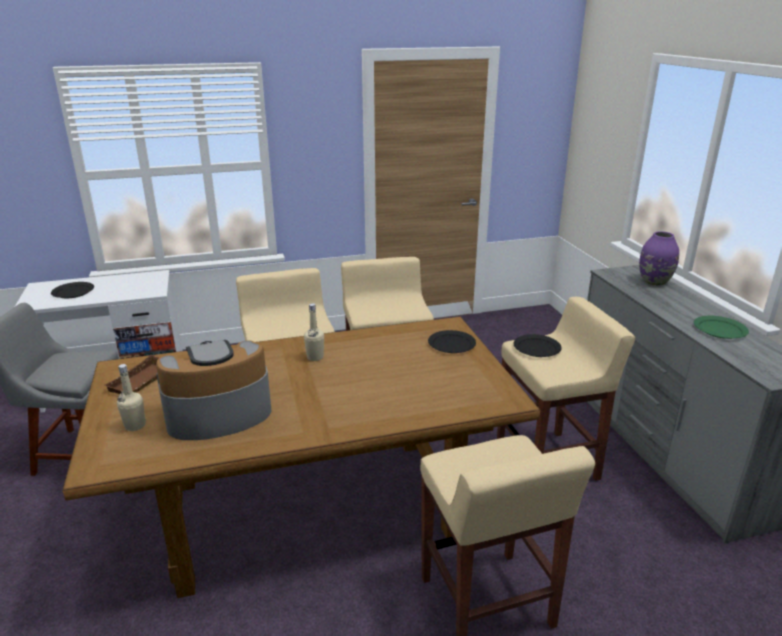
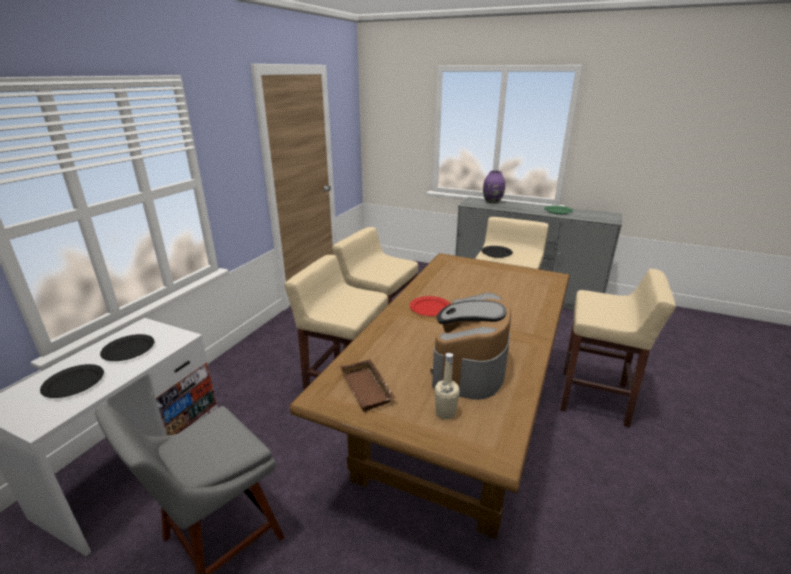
camera: 50 degrees left, 0 degrees up
(315, 357) = (430, 308): beige bottle -> red plate
(451, 344) = (471, 266): black plate -> black plate (128, 350)

